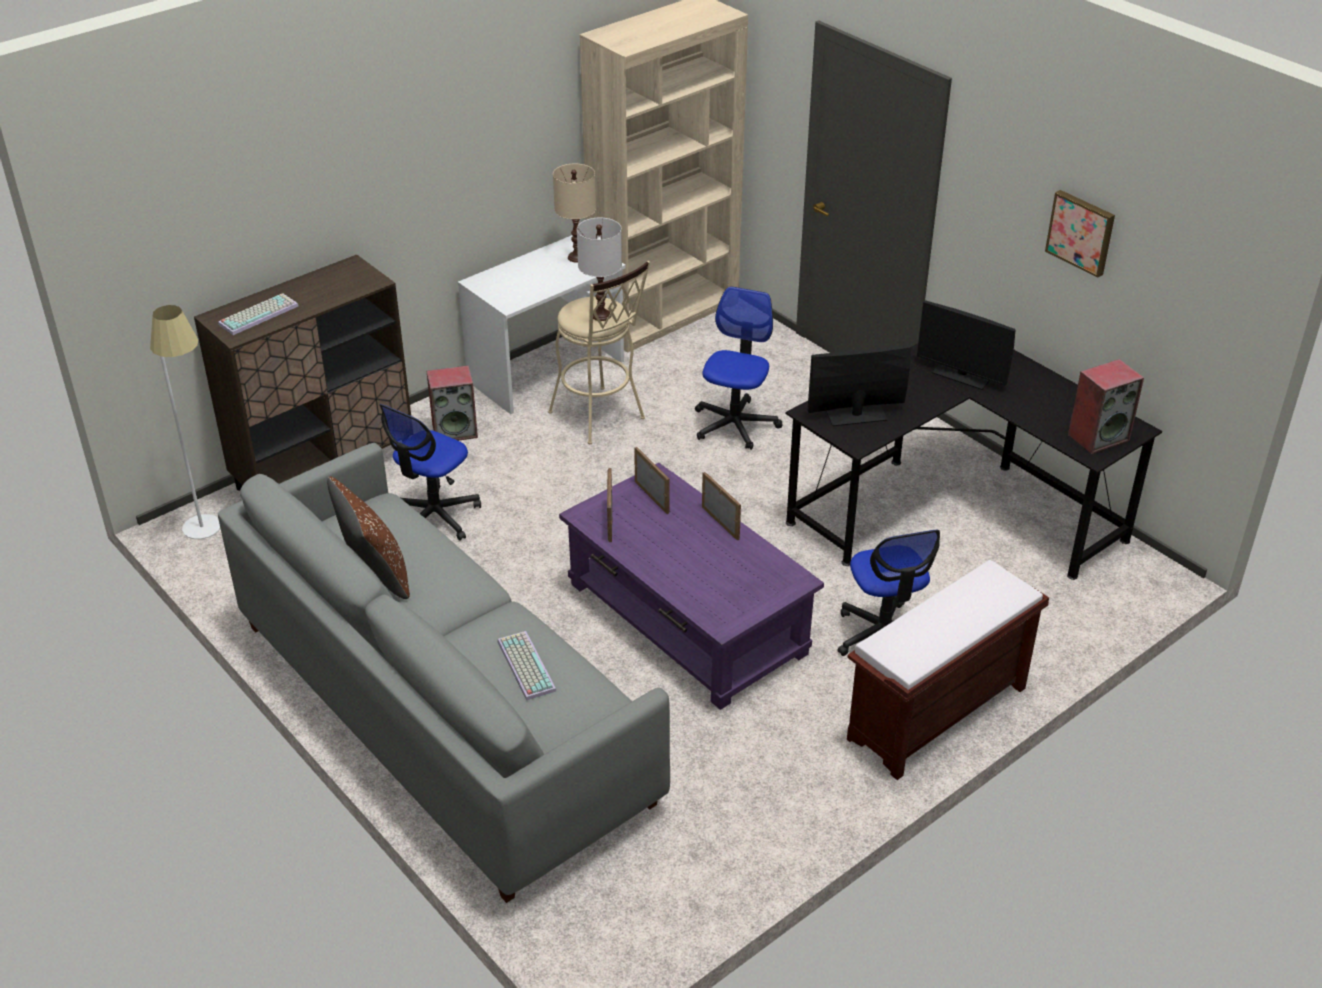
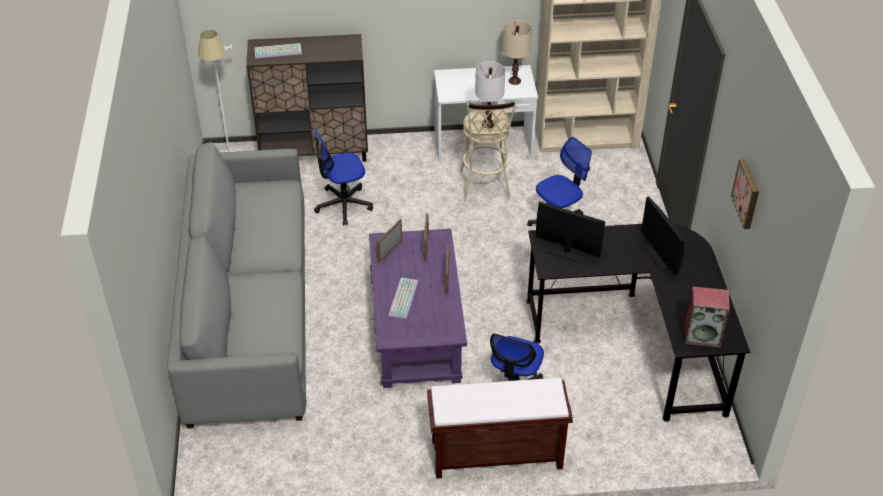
camera: 35 degrees right, 5 degrees up
(376, 574) = (244, 223): brown pillow -> none
(455, 431) = (400, 159): speaker -> none
(524, 665) = (263, 308): keyboard -> keyboard (402, 297)

